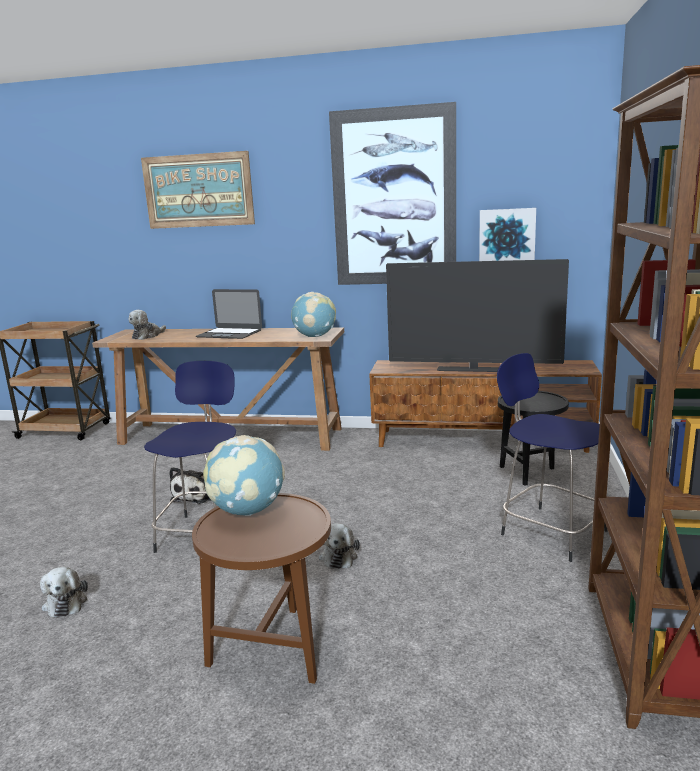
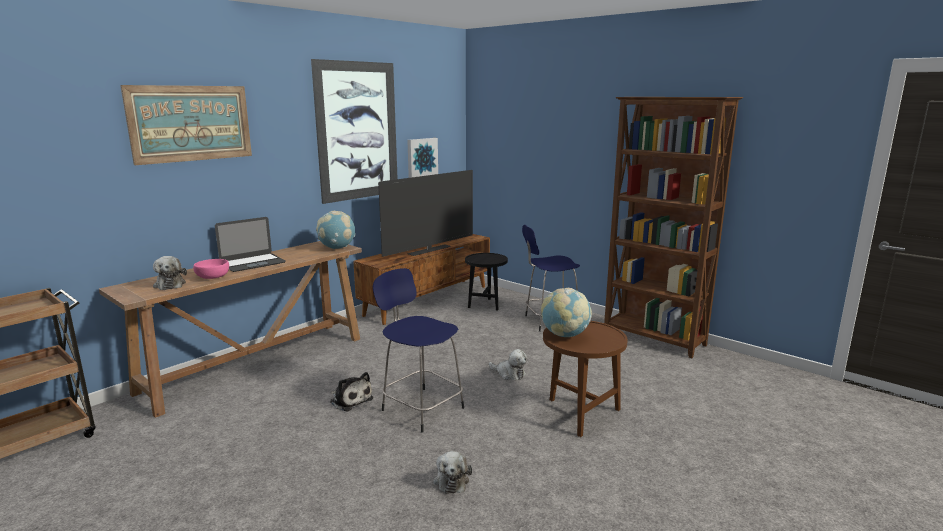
camera: 60 degrees left, 0 degrees up
(65, 602) = (451, 480): plush toy -> plush toy turned 75 degrees clockwise
(177, 337) = (213, 277): none -> pink bowl

